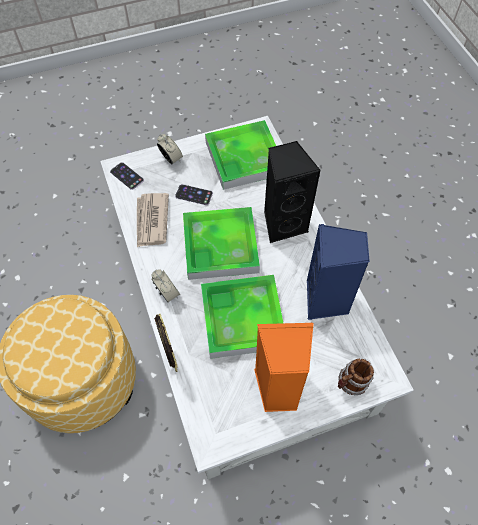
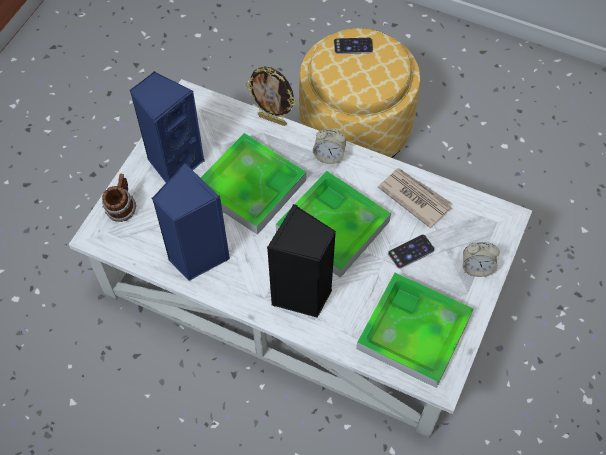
camera: 135 degrees right, 0 degrees up
(127, 176) = (489, 217): phone -> phone (353, 46)
(278, 388) = (174, 163): orange speaker -> blue speaker

